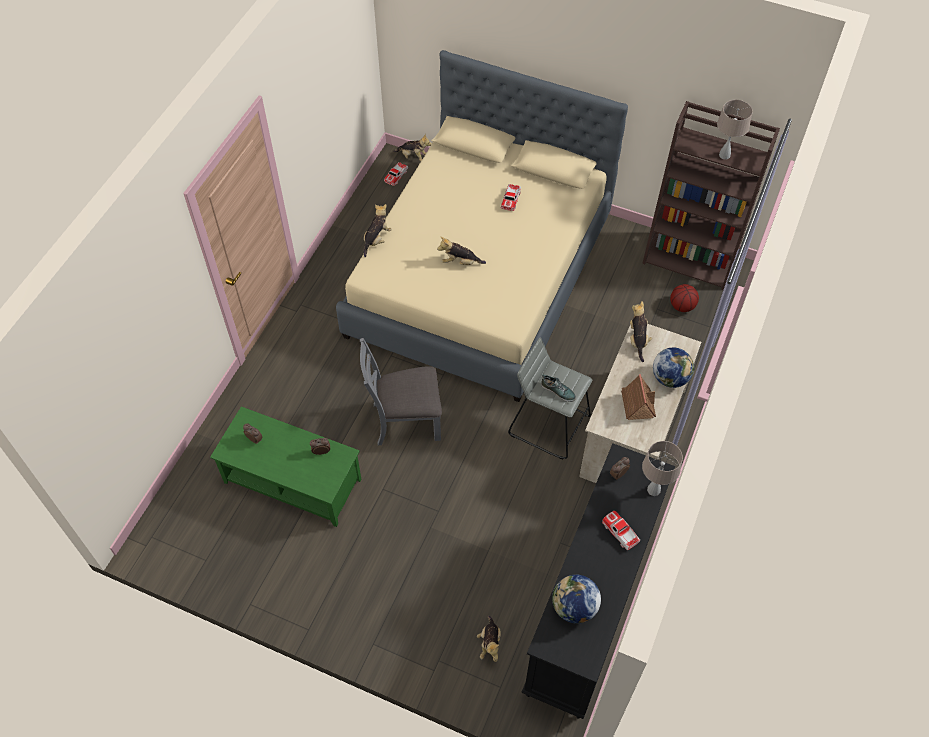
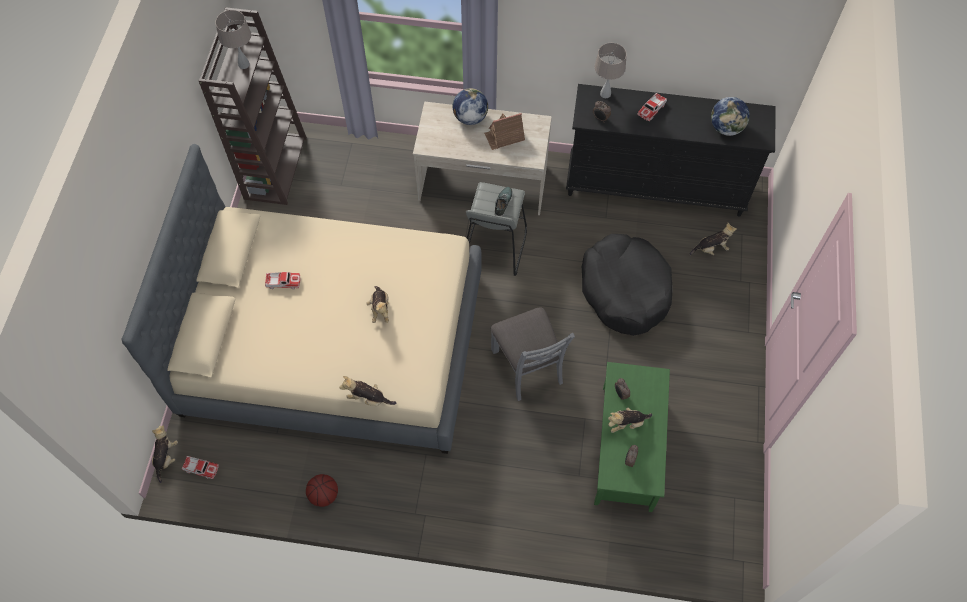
camera: 105 degrees left, 5 degrees up
(462, 533) = (625, 290): none -> black dog bed
(637, 340) = (436, 146): plush toy -> plush toy (626, 423)
(682, 306) = (333, 166): basketball -> basketball (323, 495)

